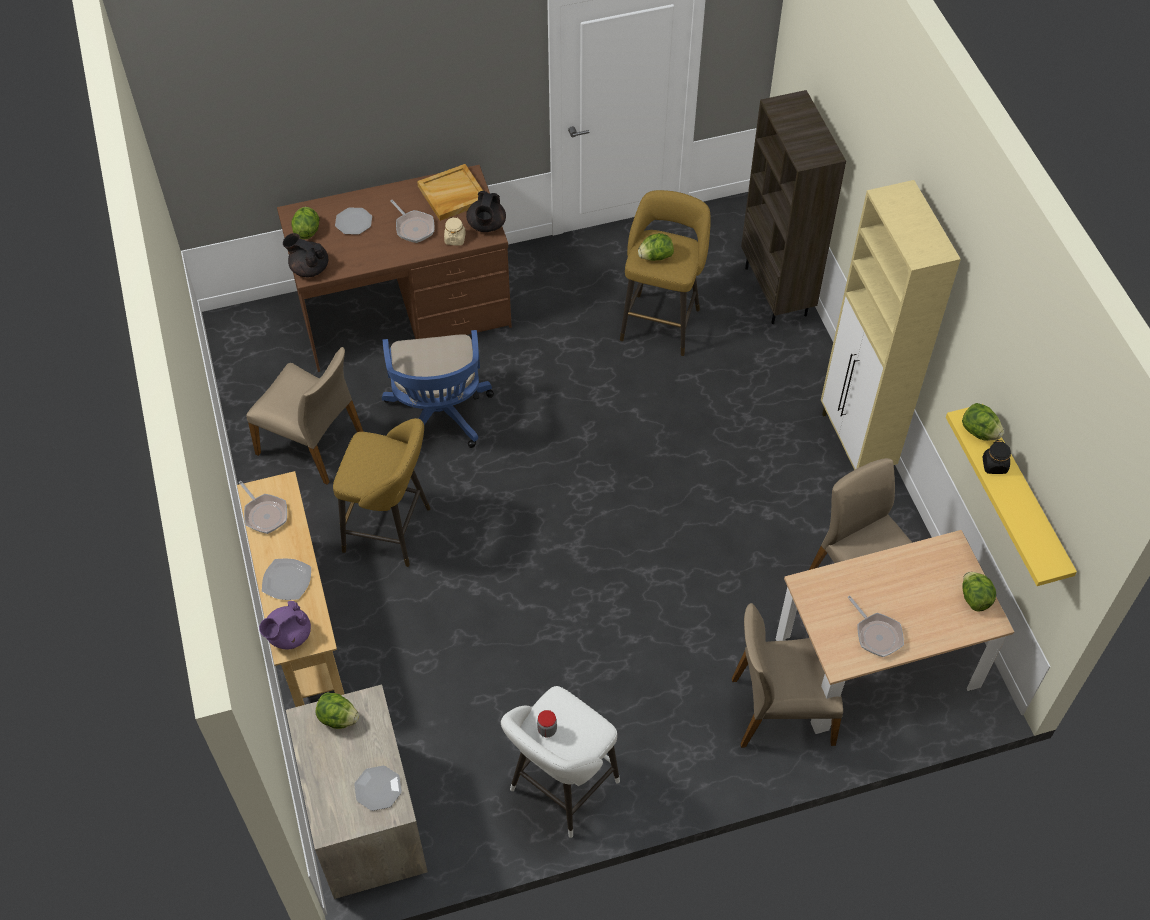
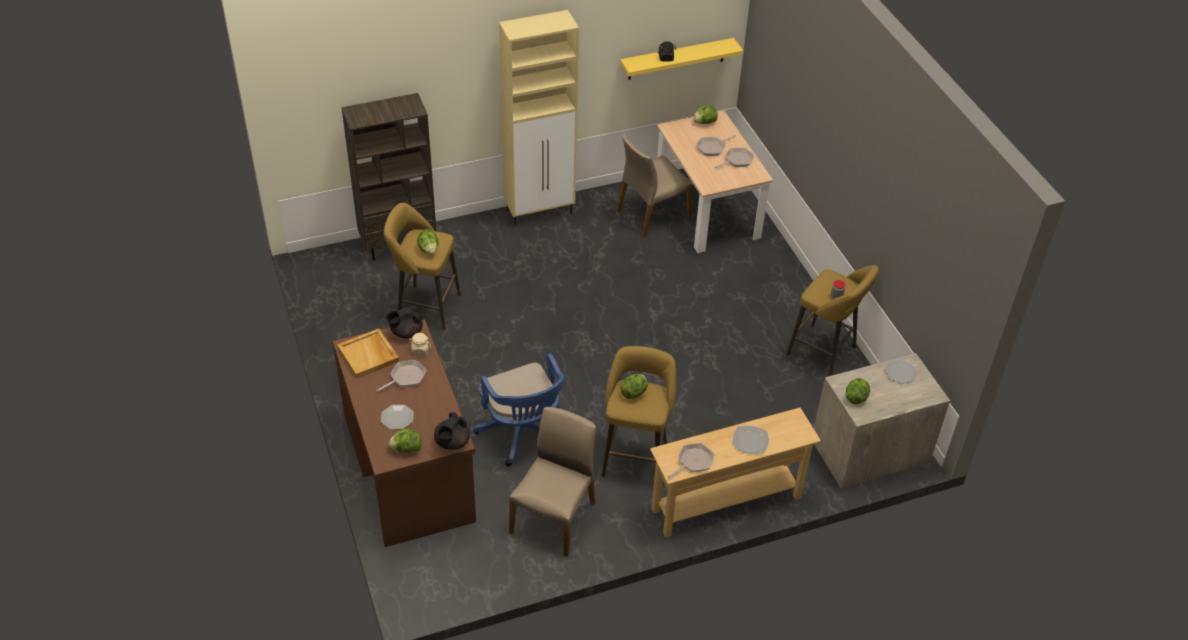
camera: 95 degrees left, 10 degrees down
(288, 635) = (796, 434): purple teapot -> none
(439, 417) = (523, 435): blue office chair -> blue office chair turned 75 degrees clockwise
(486, 225) = (406, 332): black teapot -> black teapot turned 150 degrees clockwise
(560, 790) = (825, 353): white stool -> yellow stool
(781, 709) = (746, 253): beige chair -> none
(906, 602) = (712, 148): none -> frying pan
(979, 432) = (642, 61): lettuce -> lettuce (634, 393)

